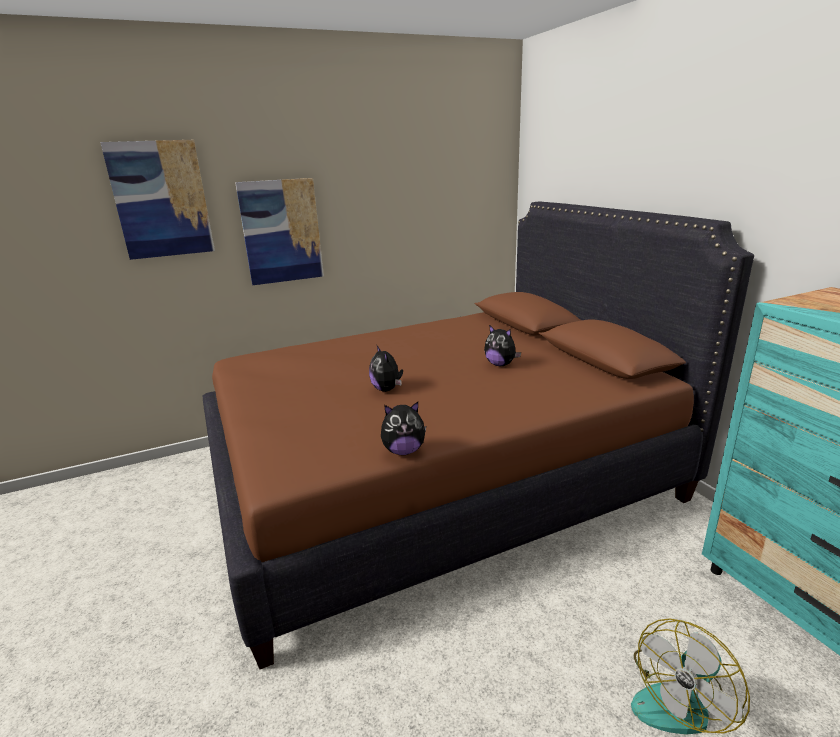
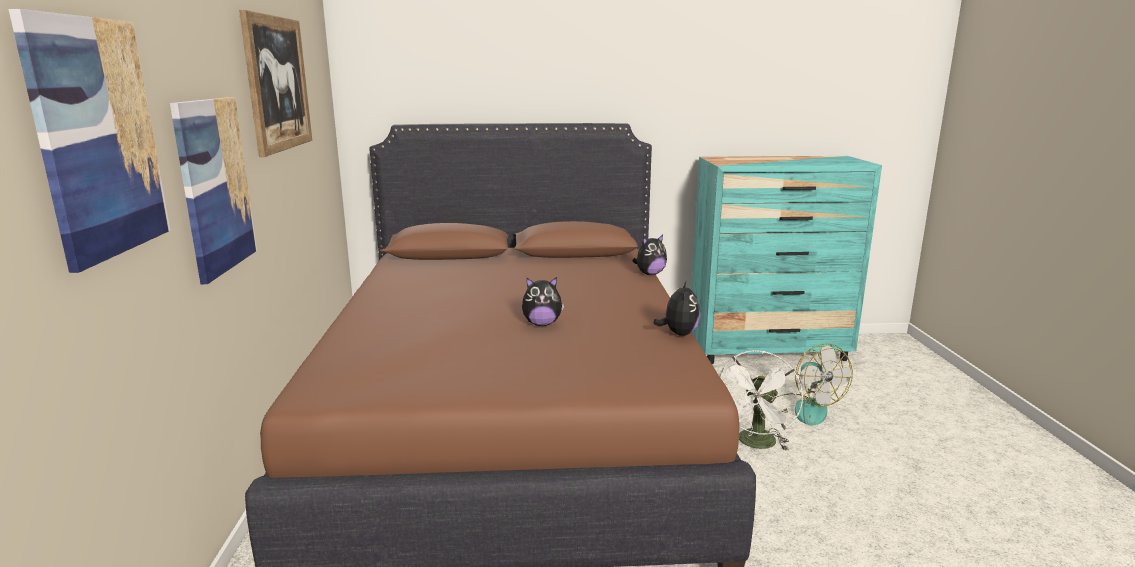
camera: 70 degrees left, 5 degrees down
(396, 167) = (277, 83): none -> picture
(500, 364) = (540, 279): plush toy -> plush toy (650, 274)
(531, 651) = (756, 444): none -> white fan

